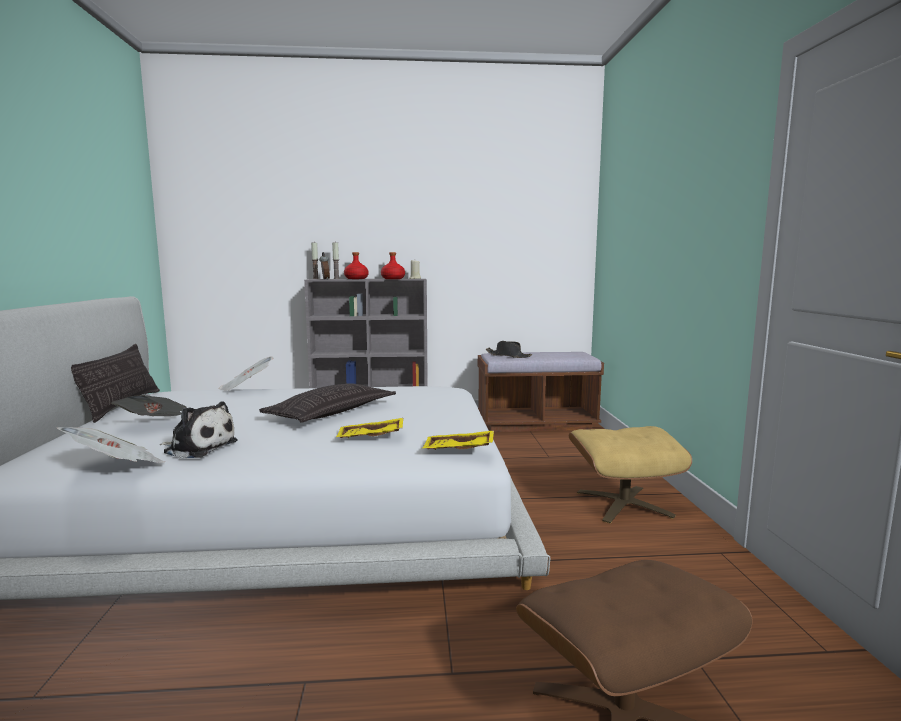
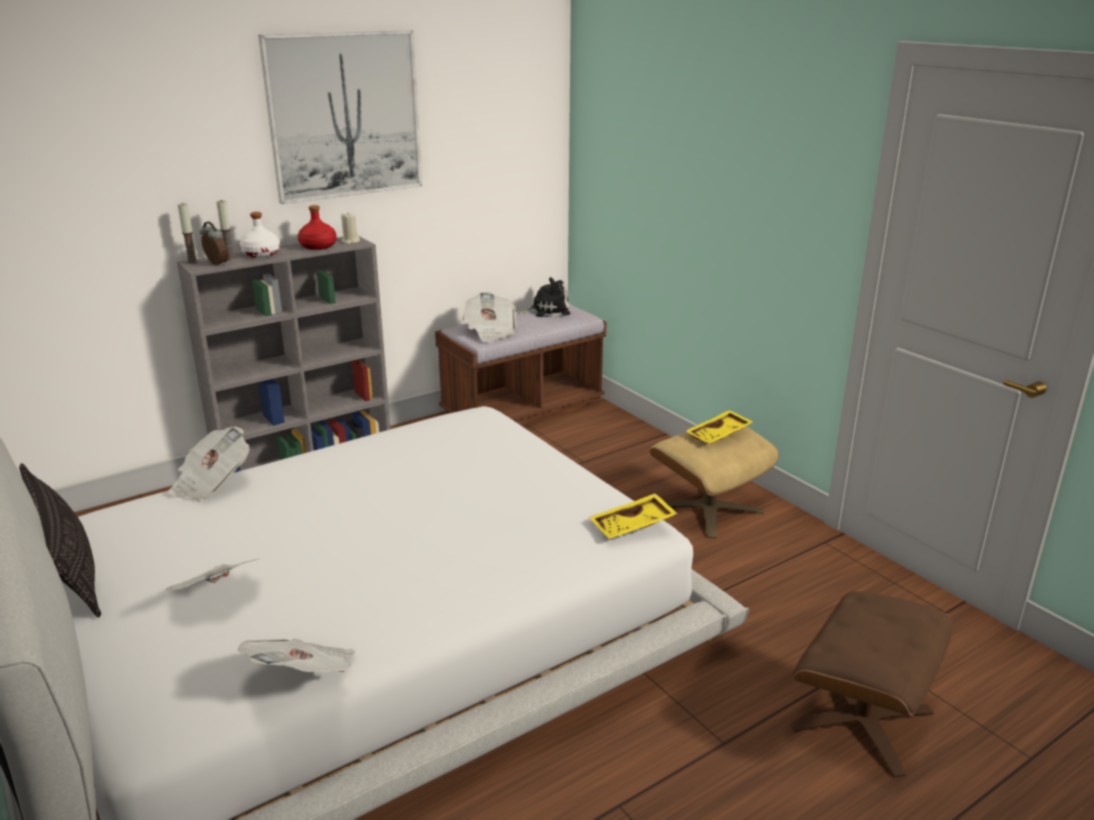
camera: 30 degrees left, 15 degrees up
(198, 447) = (349, 614): plush toy -> plush toy (547, 311)
(332, 412) = (415, 503): pillow -> none
(356, 278) = (261, 254): red bottle -> white bottle
(370, 437) = (523, 534): yellow tray -> yellow tray (719, 435)
(425, 201) = (344, 115): none -> picture
(508, 356) = (490, 332): black hat -> newspaper

